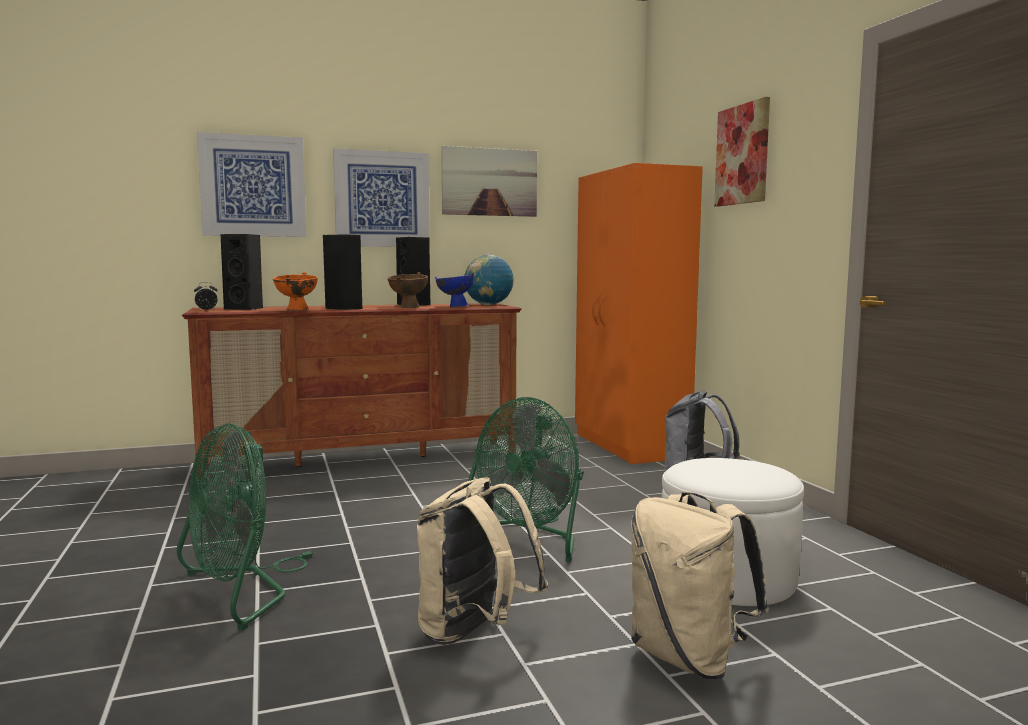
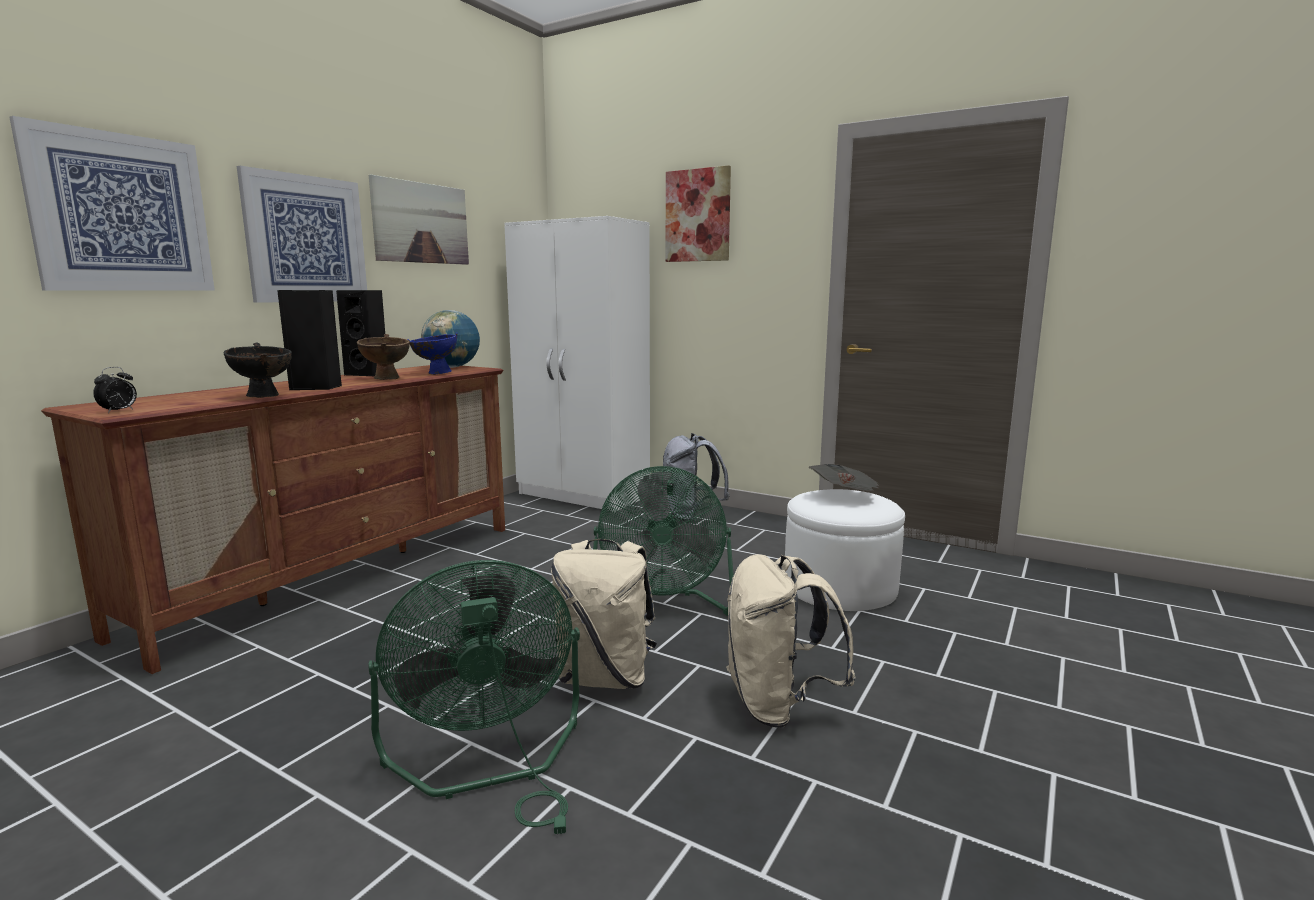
camera: 40 degrees left, 5 degrees up
(244, 588) = (495, 766): green fan -> green fan turned 150 degrees clockwise
(245, 308) = (163, 401): black speaker -> none
(296, 310) = (264, 396): orange bowl -> black bowl
(629, 446) = (583, 495): orange wardrobe -> white wardrobe
(689, 658) = (925, 657): beige backpack -> beige backpack (605, 677)
(740, 467) = (845, 496): none -> newspaper

